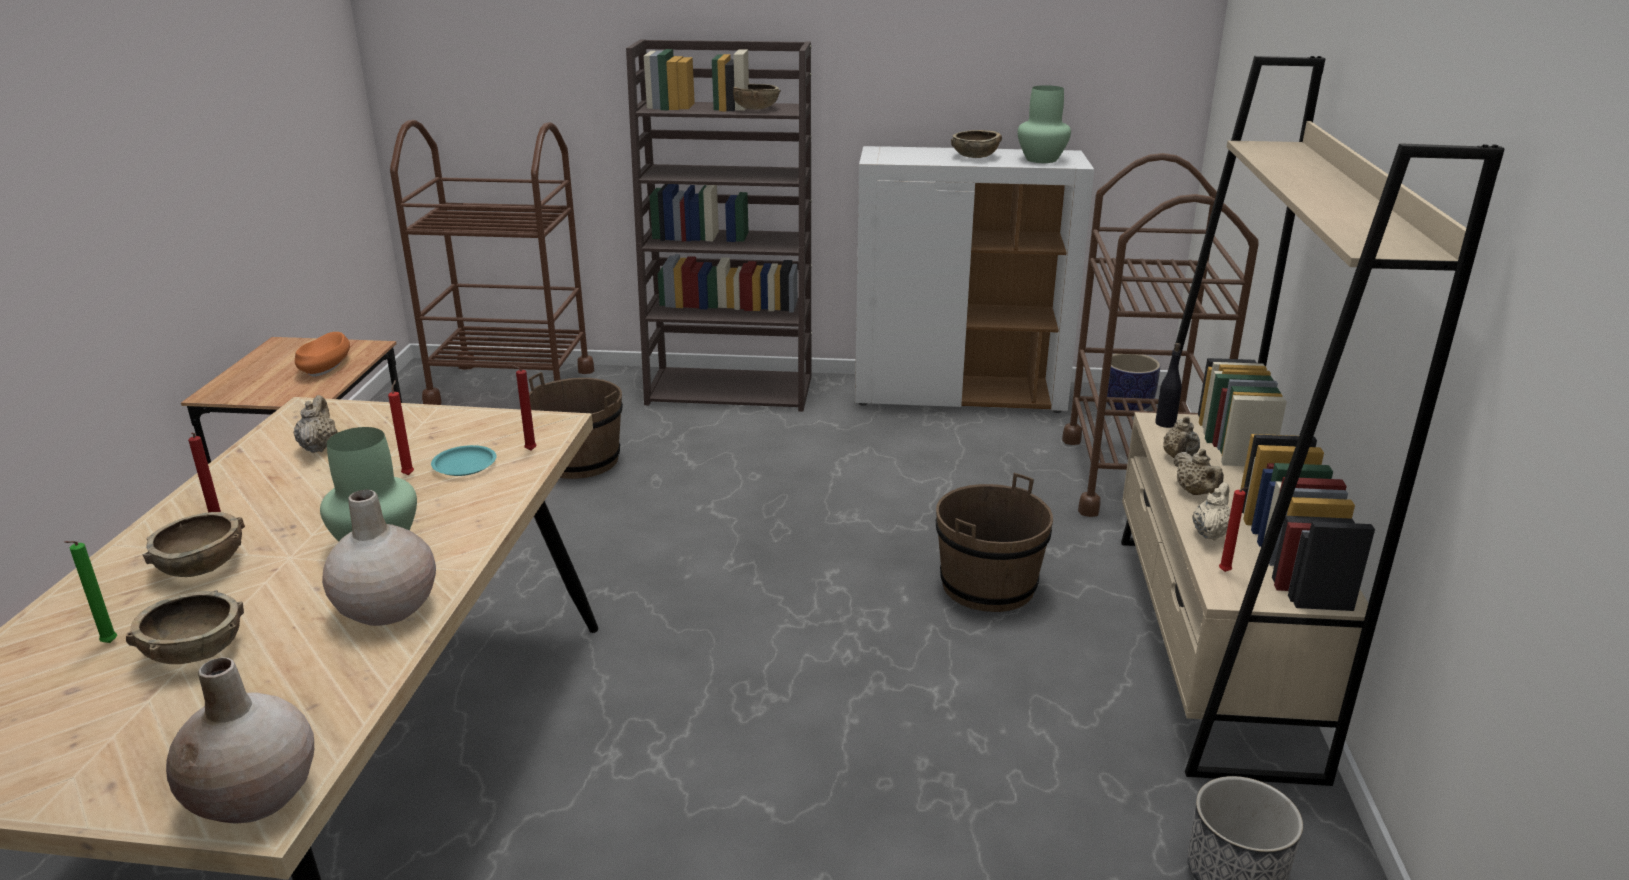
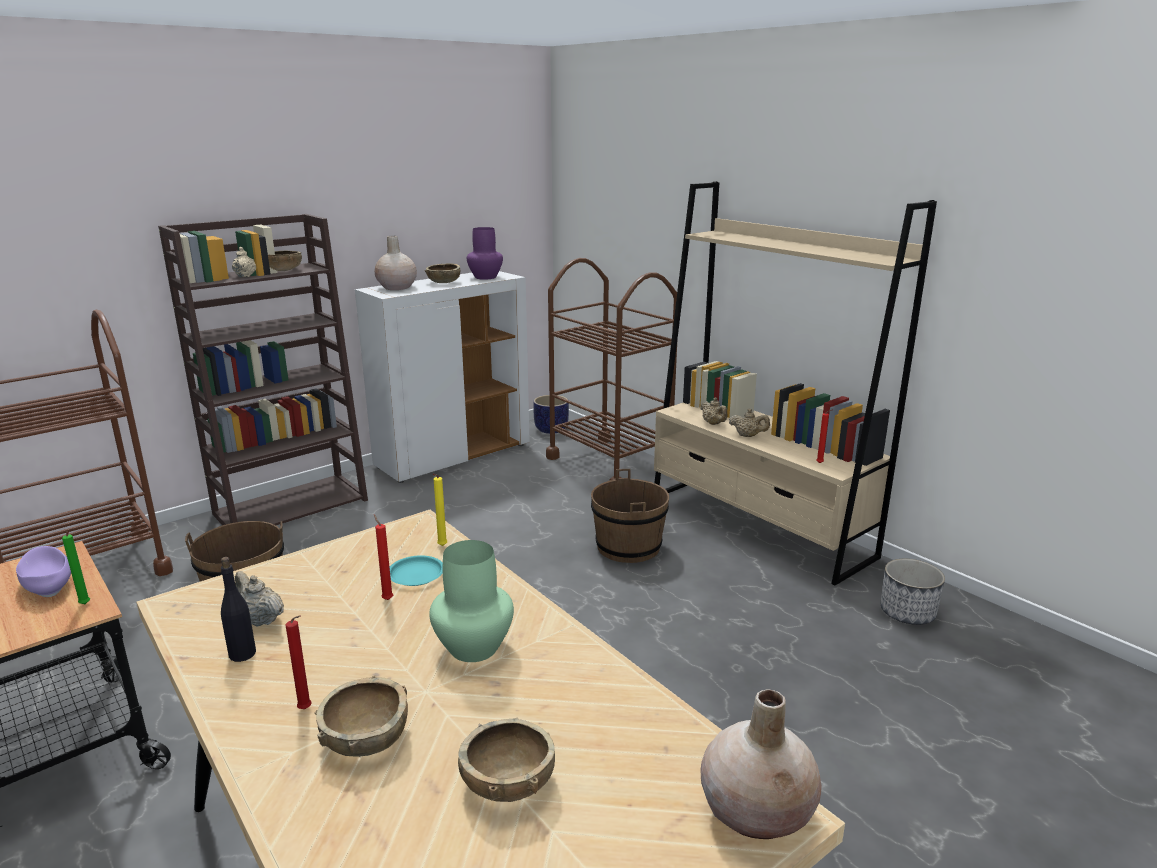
camera: 45 degrees left, 5 degrees down
(108, 644) = (424, 830): green candle -> green candle (85, 605)
(325, 367) = (48, 585): orange bowl -> purple bowl
(386, 608) = (573, 674): beige vase -> beige vase (396, 287)
(528, 450) = (441, 546): red candle -> yellow candle
(1041, 159) = (485, 277): green vase -> purple vase
(1165, 423) = (678, 411): black bottle -> black bottle (242, 654)
(1211, 533) = (785, 450): beige teapot -> beige teapot (245, 276)

